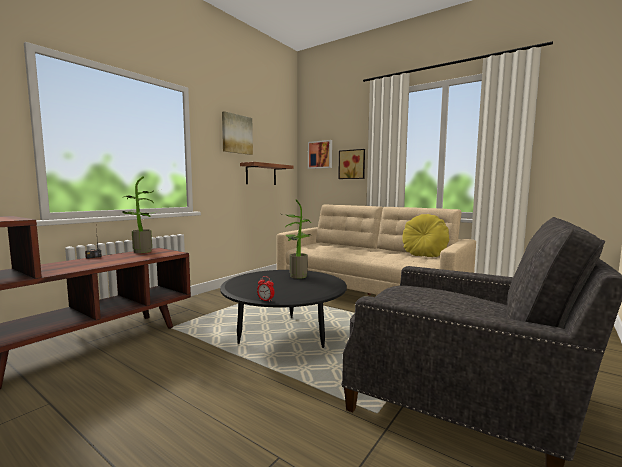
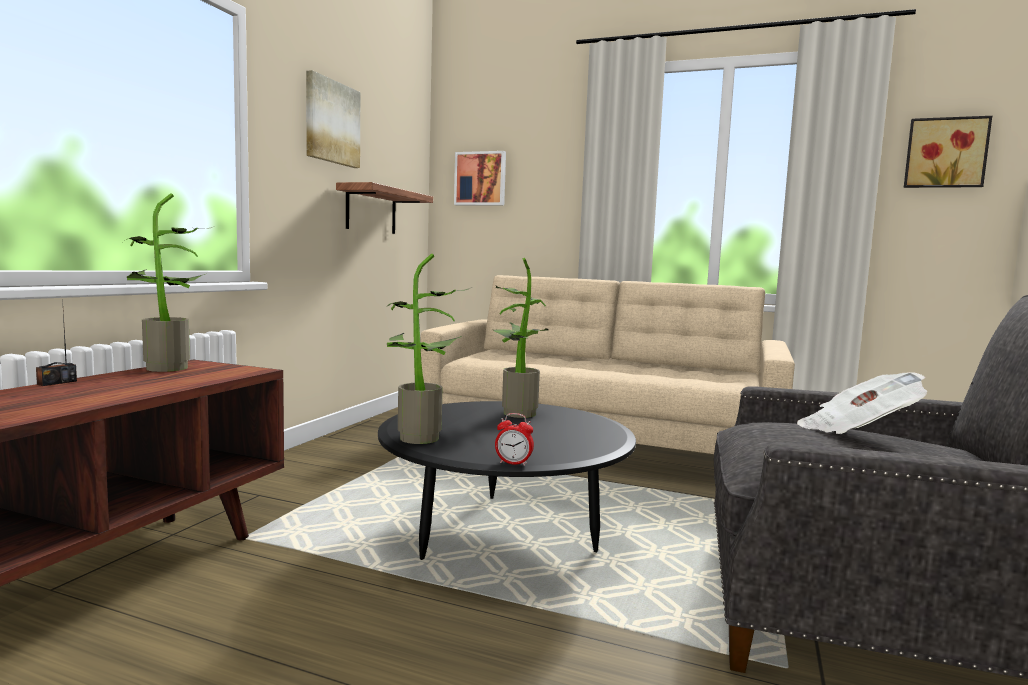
camera: 15 degrees left, 0 degrees up
(236, 287) = (420, 440): none -> potted plant
(352, 164) = (547, 200): picture -> picture (945, 153)
(424, 256) = (708, 370): yellow pillow -> none
(444, 292) = (856, 431): none -> newspaper

